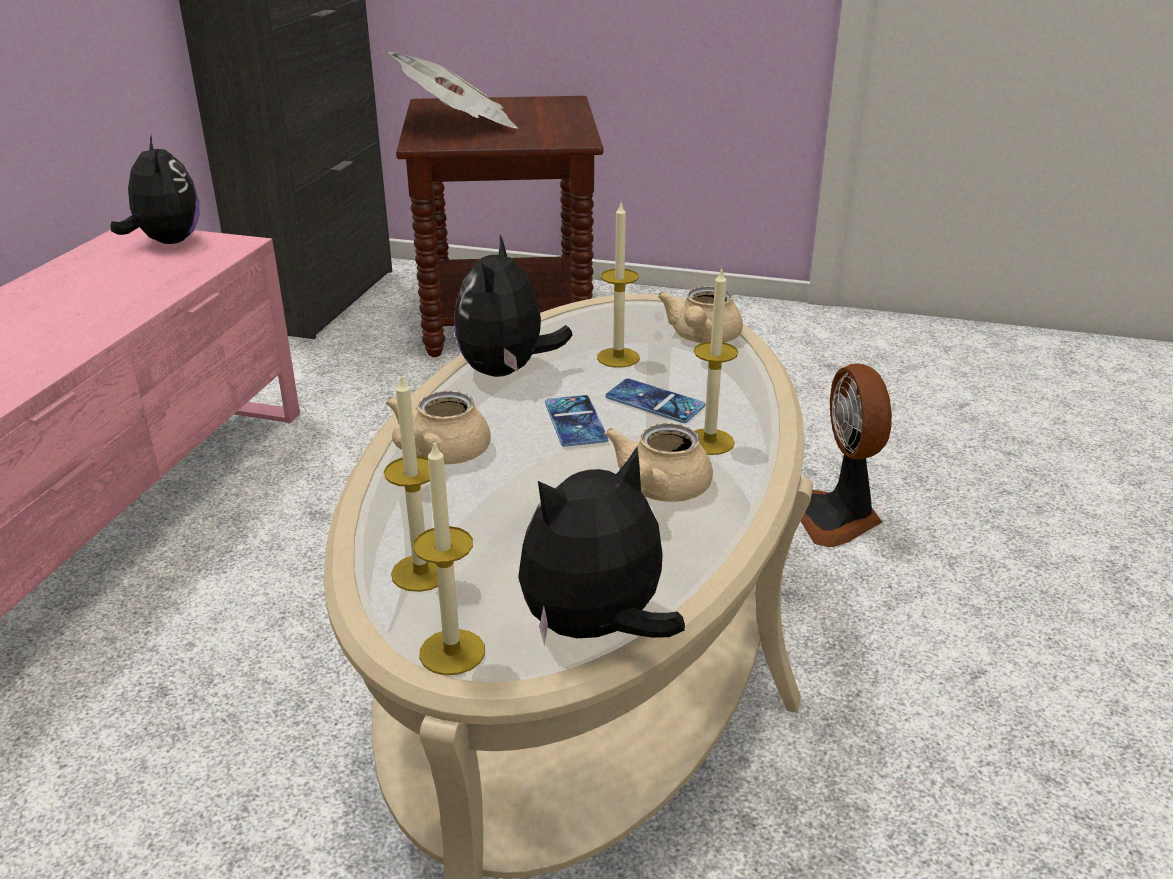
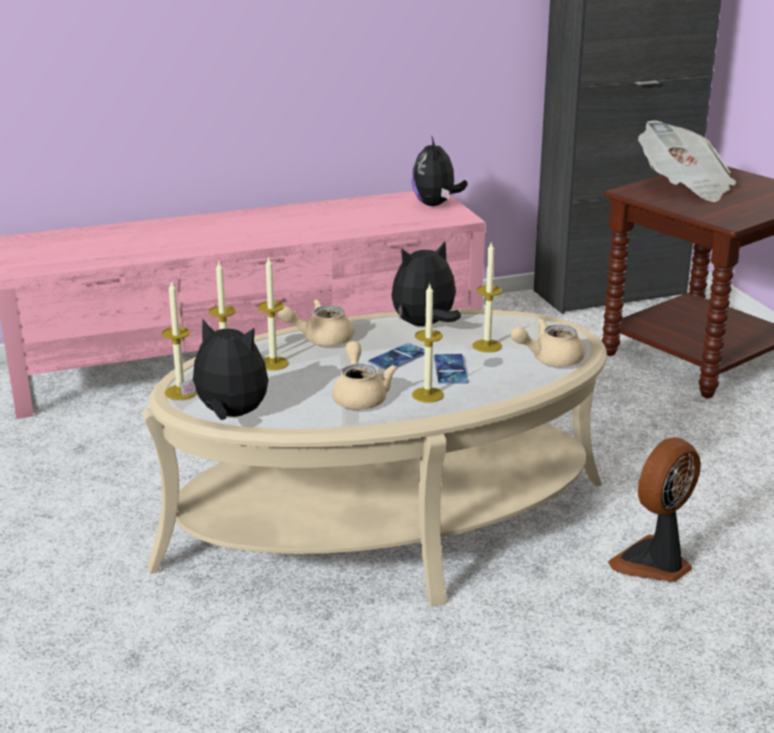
camera: 55 degrees right, 5 degrees down
(166, 242) = (436, 205): plush toy -> plush toy turned 150 degrees clockwise
(463, 522) = (273, 363): none -> candle
(658, 490) = (360, 396): beige teapot -> beige teapot turned 90 degrees clockwise

